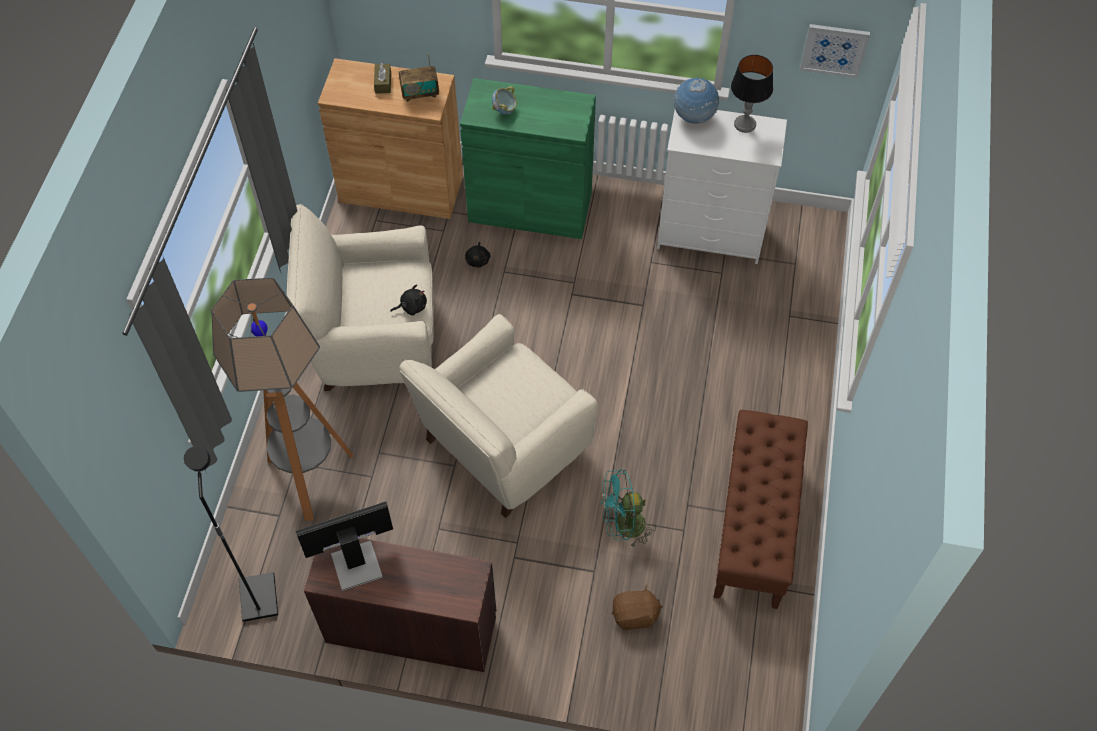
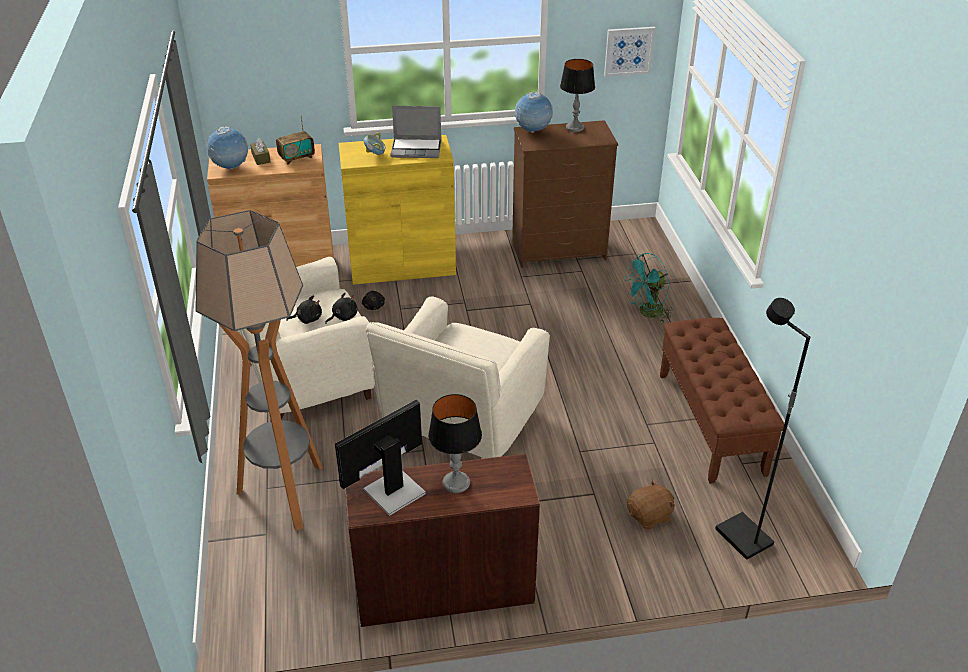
camera: 20 degrees left, 20 degrees down
(257, 597) = (271, 609): black floor lamp -> black floor lamp (742, 537)
(347, 91) = (231, 168): none -> globe
(377, 298) = (307, 319): none -> black plush toy
(414, 574) = (456, 483): none -> table lamp
(530, 208) = (402, 265): green cabinet -> yellow cabinet
(553, 112) = (417, 149): none -> laptop
(623, 526) = (600, 454): turquoise fan -> turquoise fan (647, 313)
(711, 234) = (559, 250): white dresser -> brown dresser

